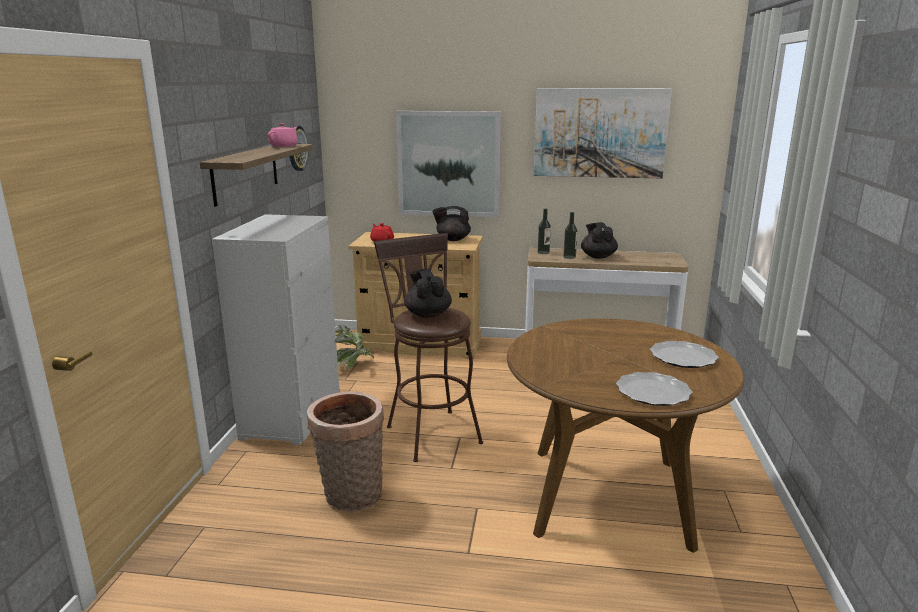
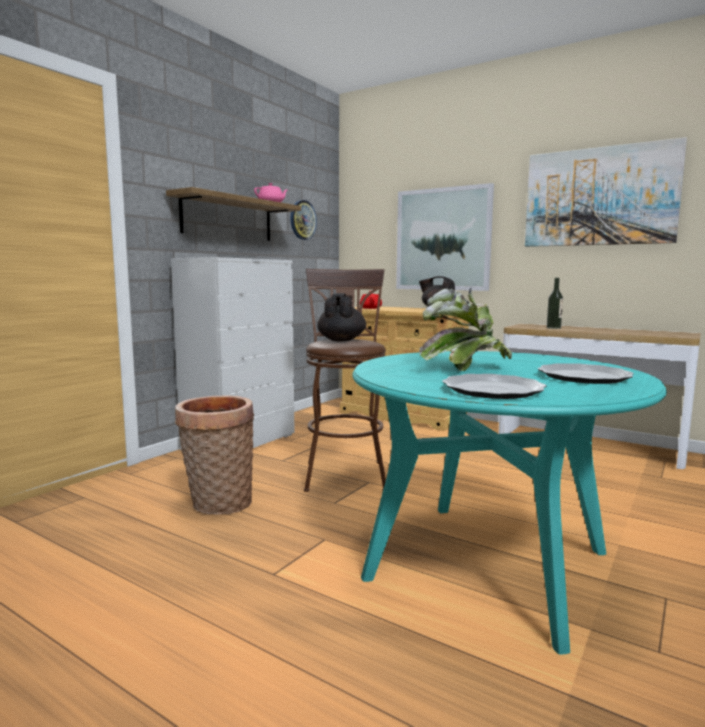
camera: 25 degrees right, 10 degrees down
(351, 365) = (325, 420): potted plant -> potted plant (463, 368)
(543, 252) = (528, 325): bottle -> none
(598, 256) = (588, 329): black teapot -> none
(608, 496) = (488, 564): brown dining table -> turquoise dining table

